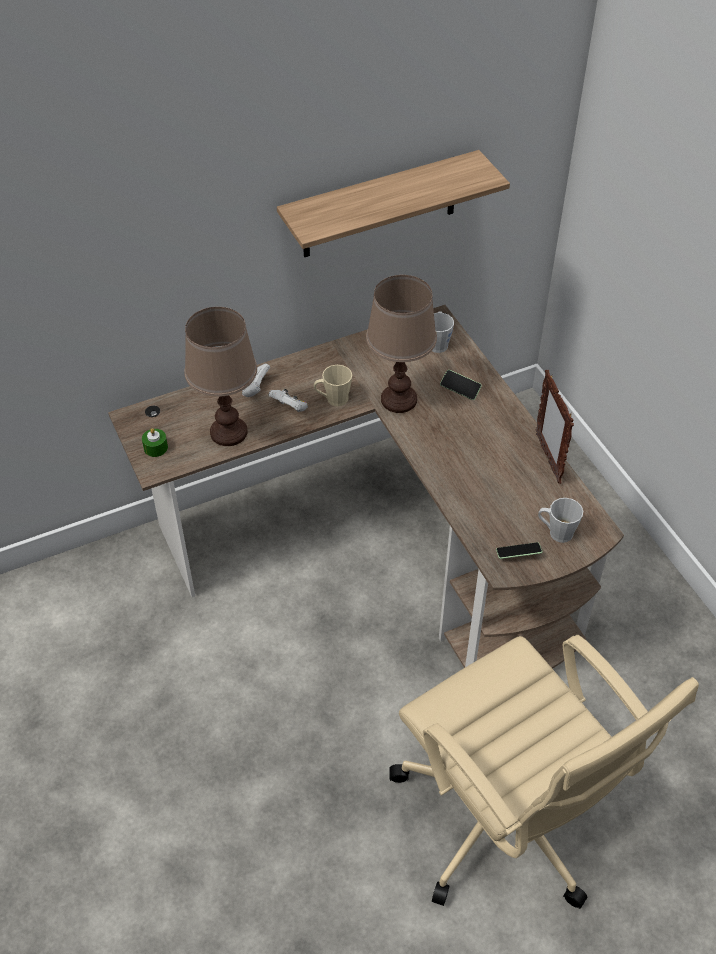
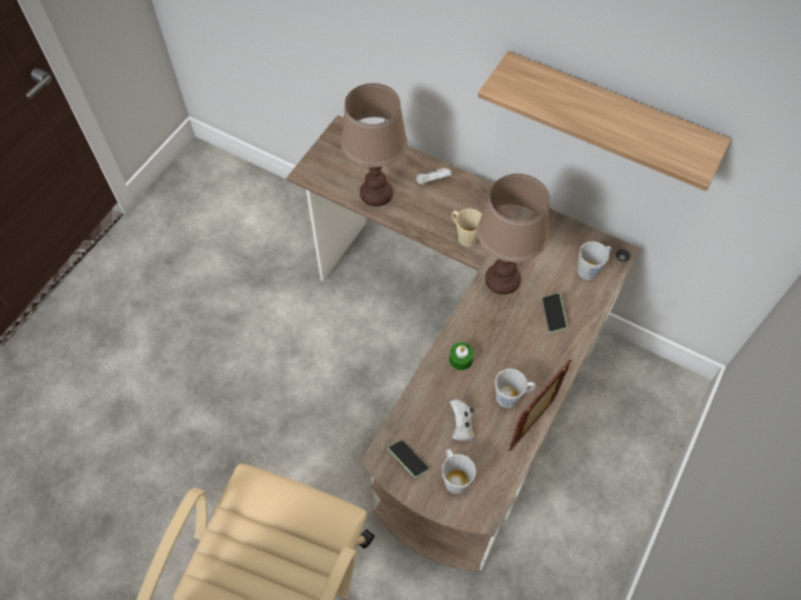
camera: 55 degrees right, 10 degrees up
(156, 448) = (327, 161): green candle -> green candle (460, 359)
(290, 408) = (431, 214): white game controller -> white game controller (461, 426)
(513, 456) = (511, 397): none -> grey mug

